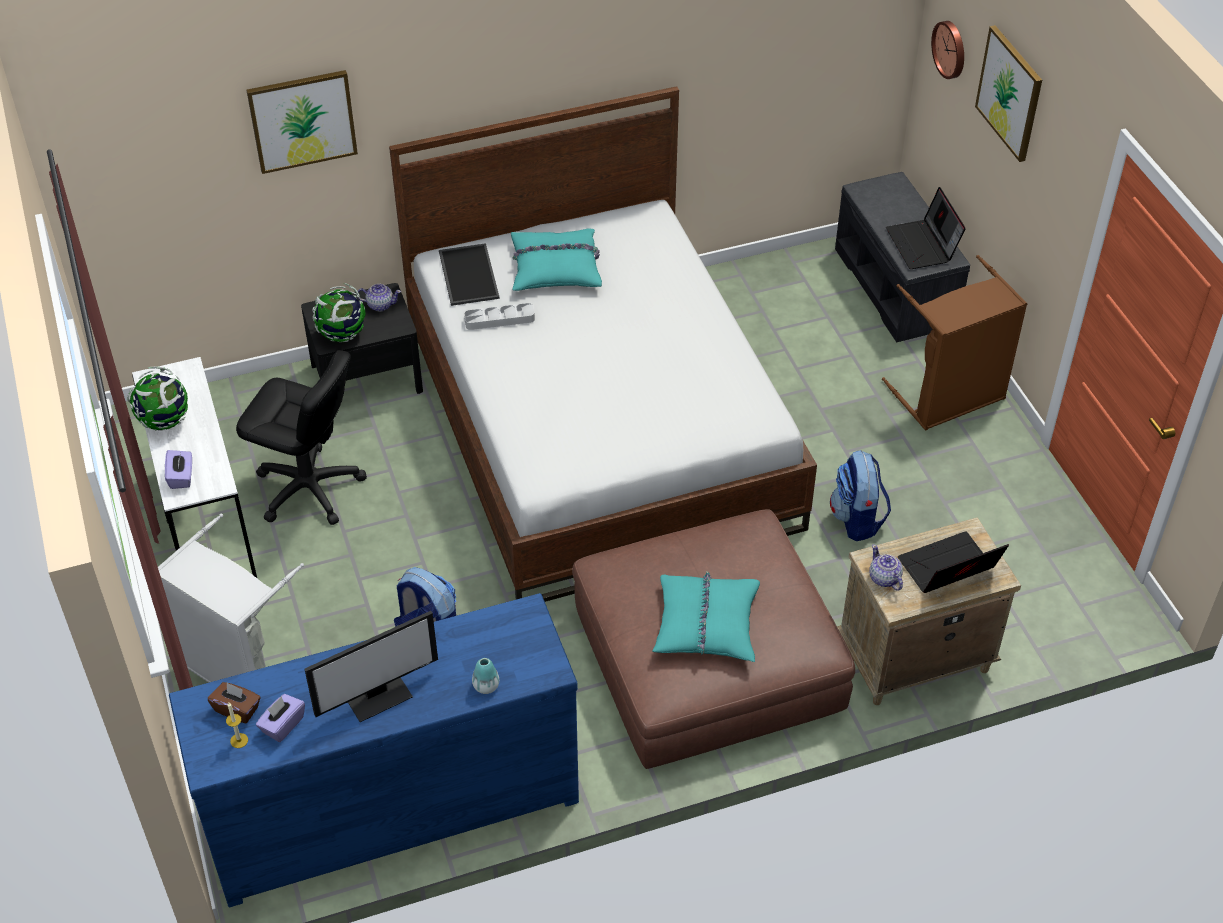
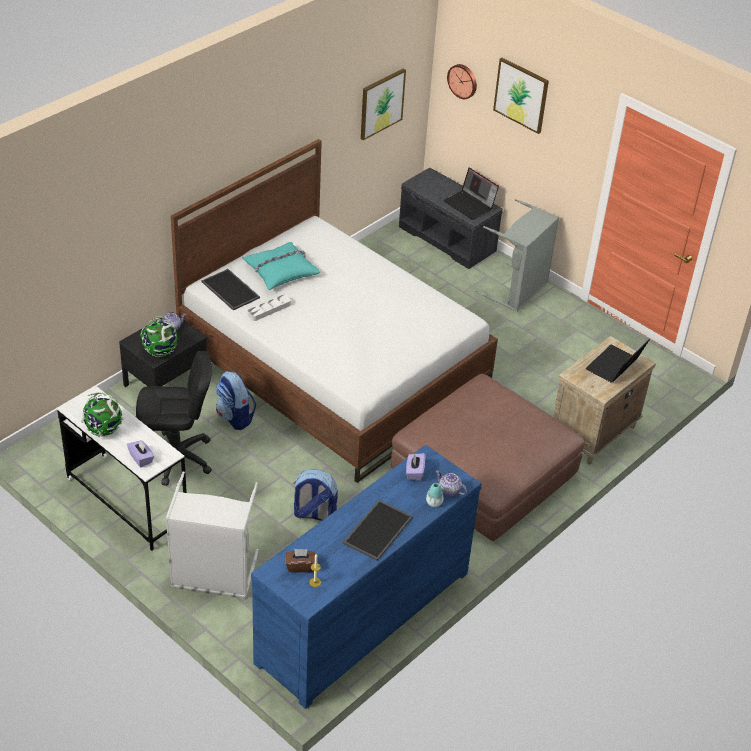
camera: 30 degrees left, 5 degrees down
(282, 725) = (334, 565): purple tissue box -> purple tissue box (414, 472)
(302, 120) = (121, 210): picture -> picture (381, 103)
(378, 695) = (377, 529): monitor -> tray
(706, 624) = (495, 443): turquoise pillow -> none
(857, 519) = (513, 371): backpack -> backpack (235, 417)
(884, 579) = (586, 382): teapot -> teapot (449, 491)
(949, 398) = (518, 291): brown laundry basket -> grey laundry basket

